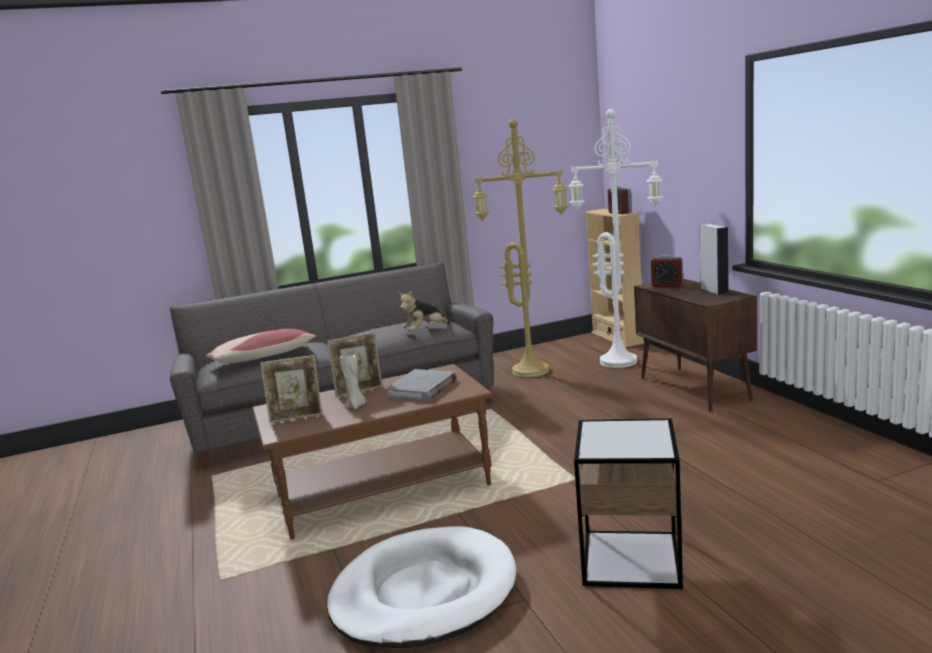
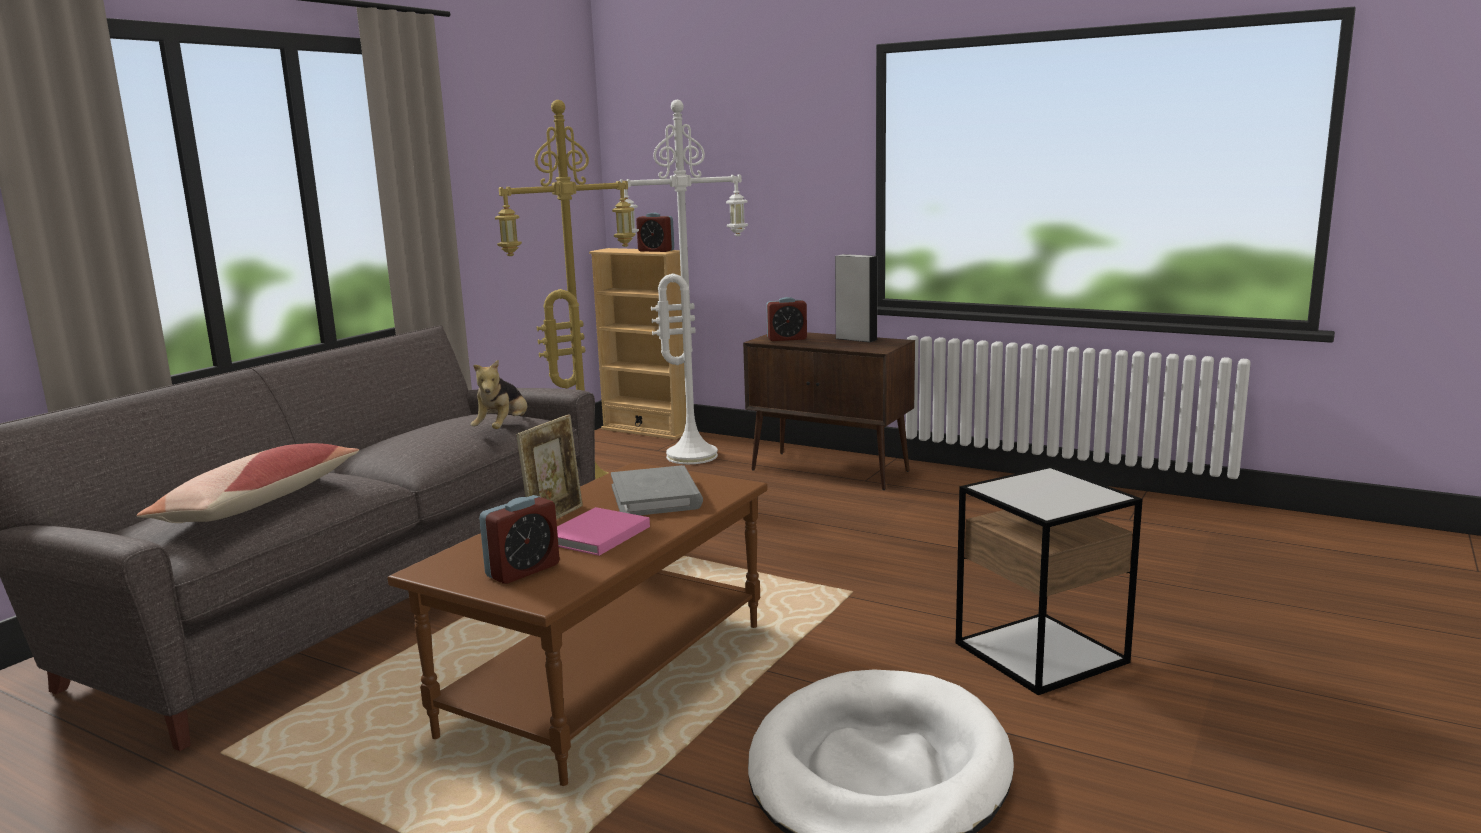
camera: 40 degrees left, 0 degrees up
(297, 418) = (523, 570): picture frame -> alarm clock
(356, 406) = (595, 536): beige candle -> pink book

